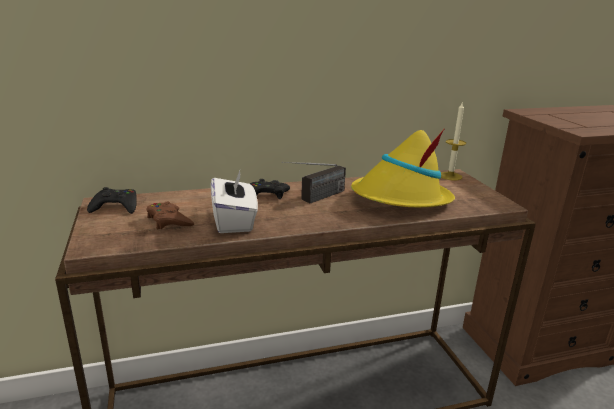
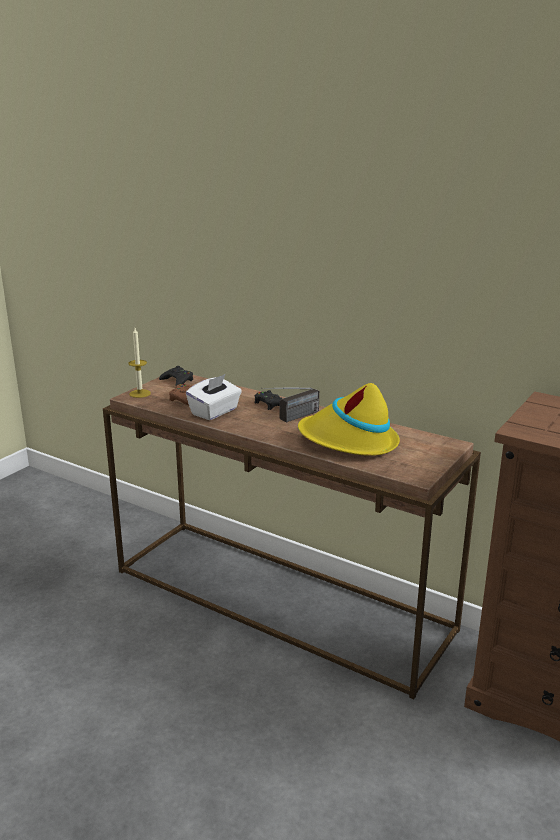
camera: 50 degrees right, 0 degrees up
(314, 199) = (291, 418): radio -> radio turned 45 degrees counterclockwise
(450, 176) = (442, 444): candle -> candle (140, 393)

